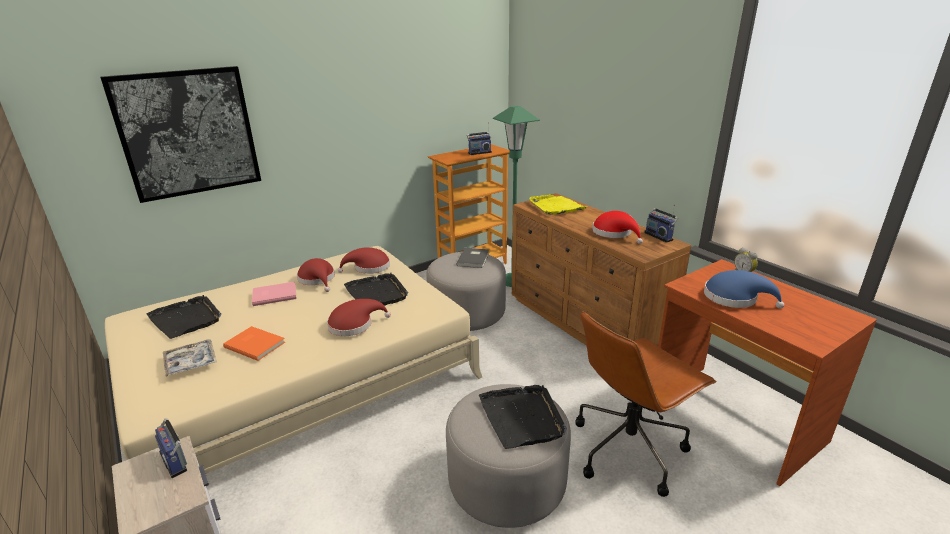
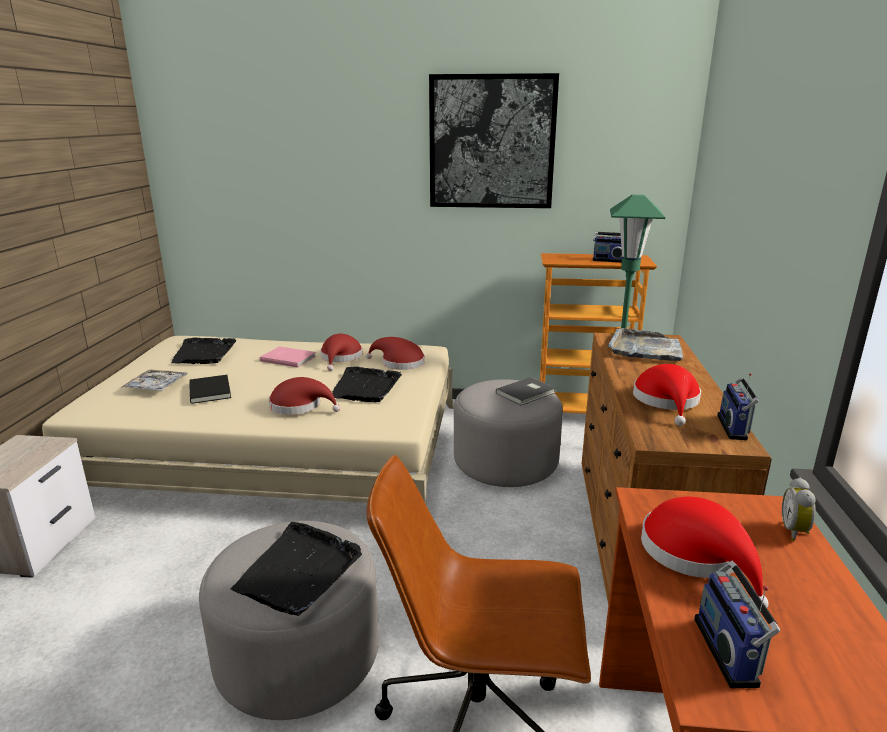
camera: 40 degrees right, 5 degrees down
(176, 460) = (43, 450): radio -> radio (730, 651)
(188, 133) = (274, 180): picture -> picture (491, 142)
(255, 344) = (211, 390): orange book -> black book
(556, 206) = (646, 349): yellow tray -> grey tray
(734, 298) = (697, 555): blue hat -> red hat

